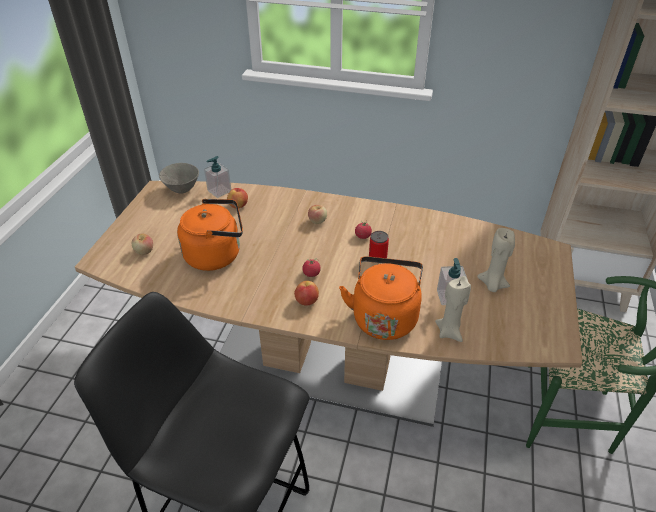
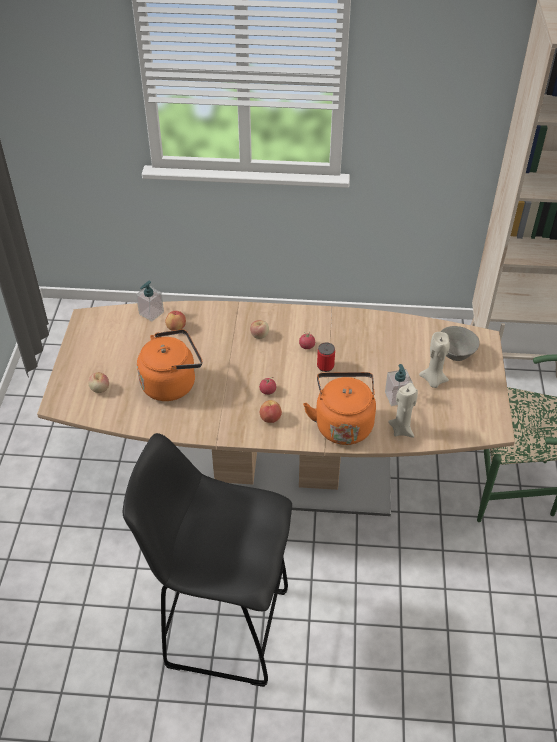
camera: 10 degrees left, 5 degrees up
(182, 190) = (112, 316): grey bowl -> grey bowl (455, 355)

